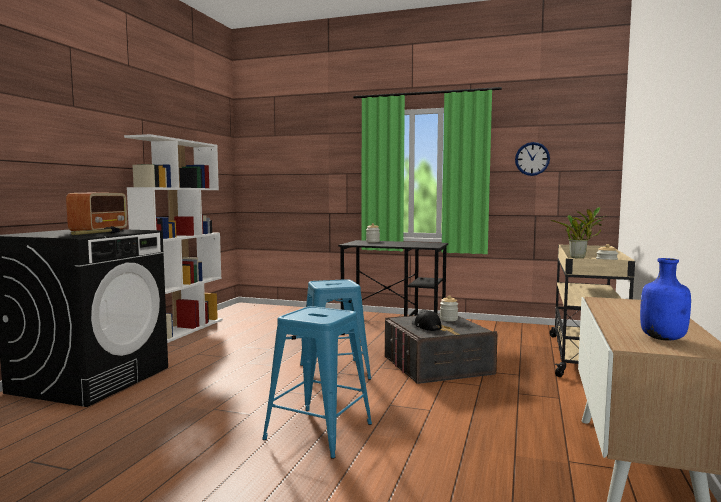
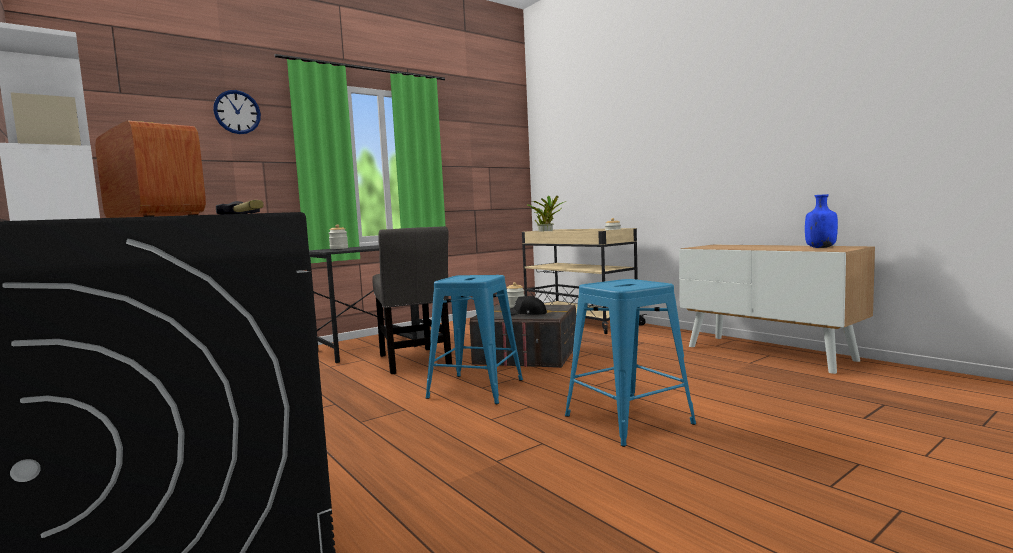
camera: 55 degrees left, 0 degrees up
(370, 341) = (414, 361): none -> grey chair
(532, 159) = (468, 154): wall clock -> wall clock (237, 112)

